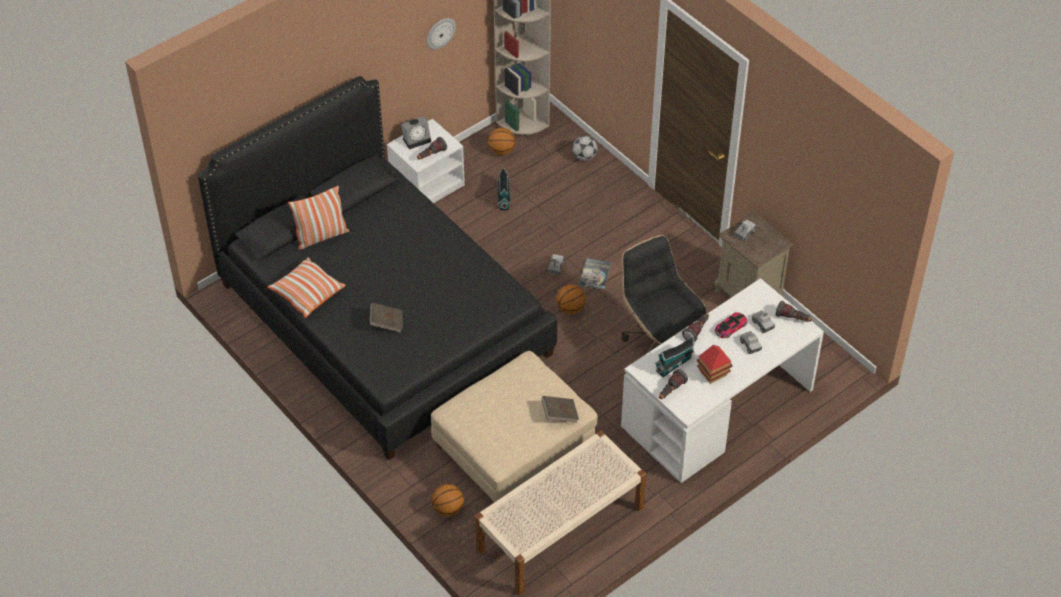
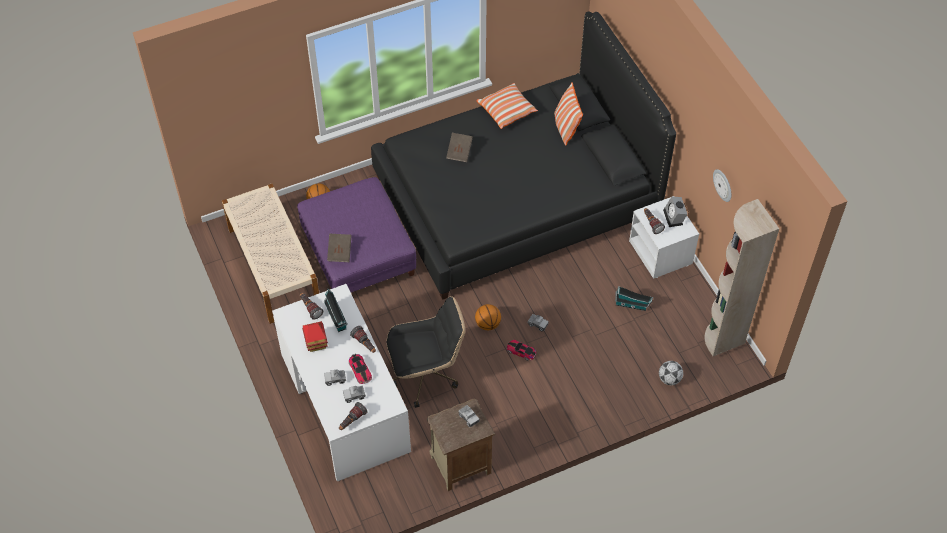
camera: 105 degrees right, 5 degrees up
(501, 151) = (691, 316): basketball -> none
(514, 447) = (359, 254): beige ottoman -> purple ottoman
(595, 274) = (521, 351): book -> toy car

